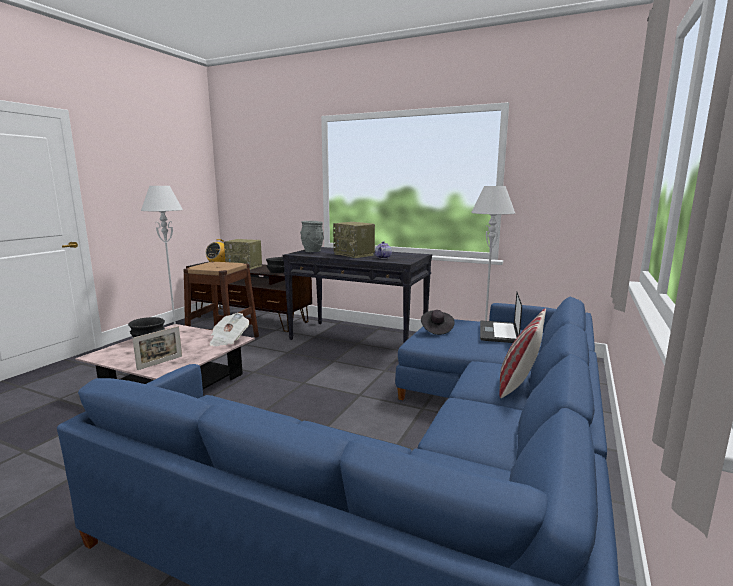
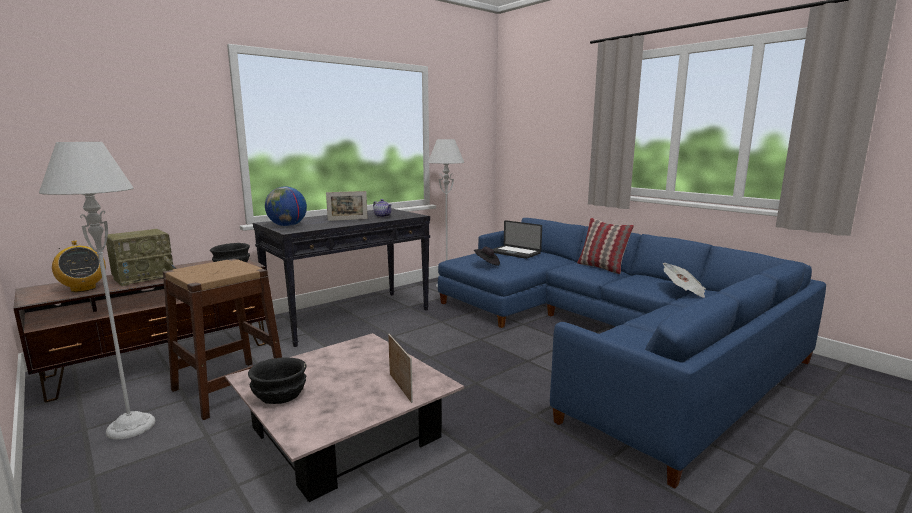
camera: 65 degrees left, 0 degrees up
(228, 340) = (363, 346): newspaper -> newspaper (683, 291)
(312, 251) = (287, 226): grey vase -> globe
(354, 255) = (347, 219): radio -> picture frame

